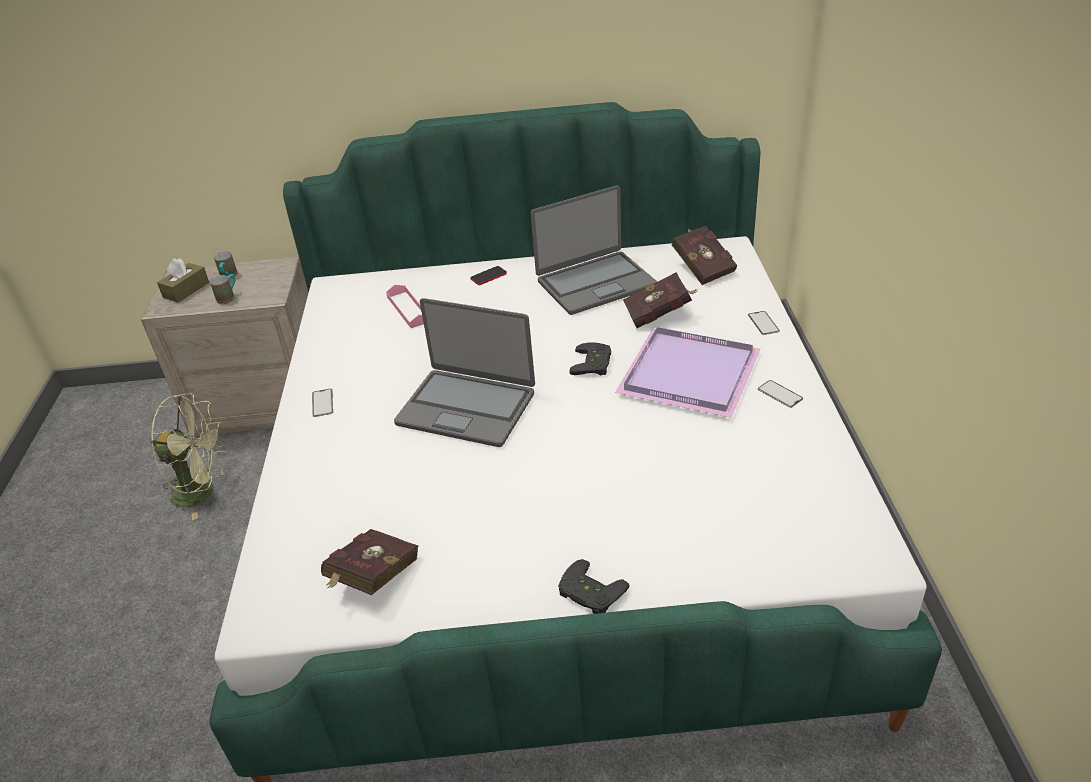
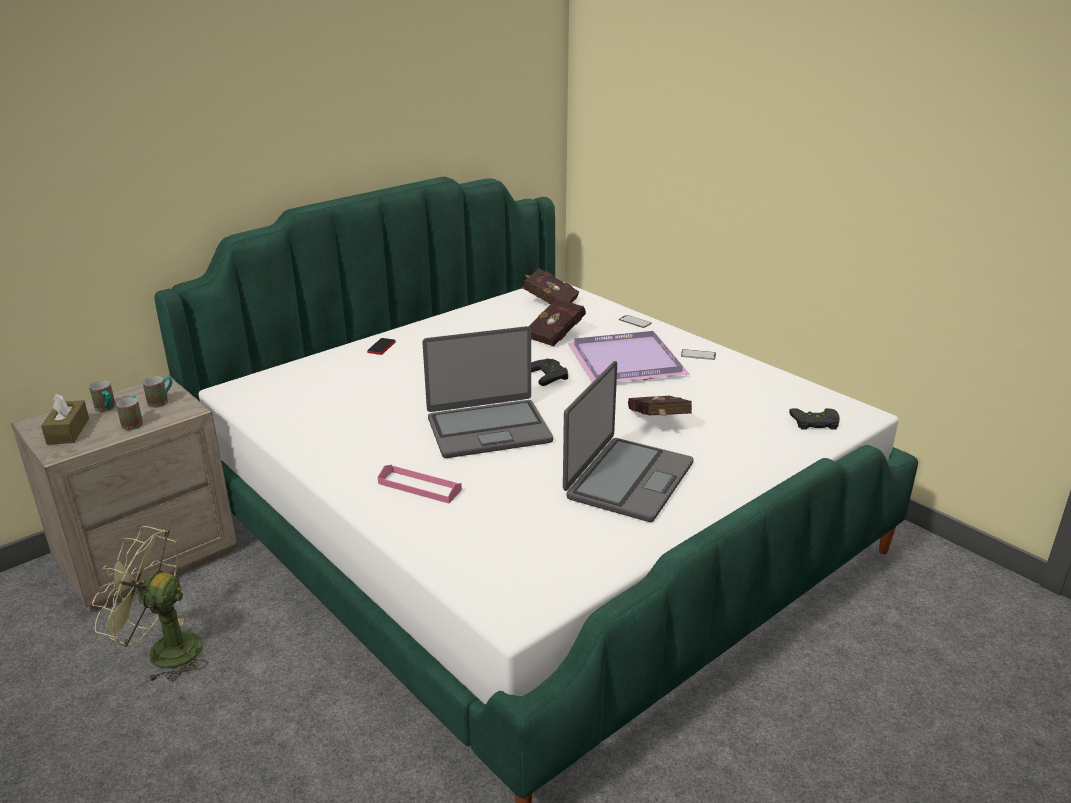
camera: 40 degrees left, 10 degrees down
(203, 491) = (163, 651): green fan -> green fan turned 135 degrees counterclockwise
(266, 282) = (162, 401): none -> mug
(322, 403) = (351, 467): phone -> none
(372, 579) = (568, 551): red book -> red book (658, 423)
(408, 309) = (338, 386): pink tray -> pink tray (419, 487)
(589, 593) = (731, 494): black game controller -> black game controller (815, 423)
(595, 283) = (480, 330): laptop -> laptop (628, 480)

